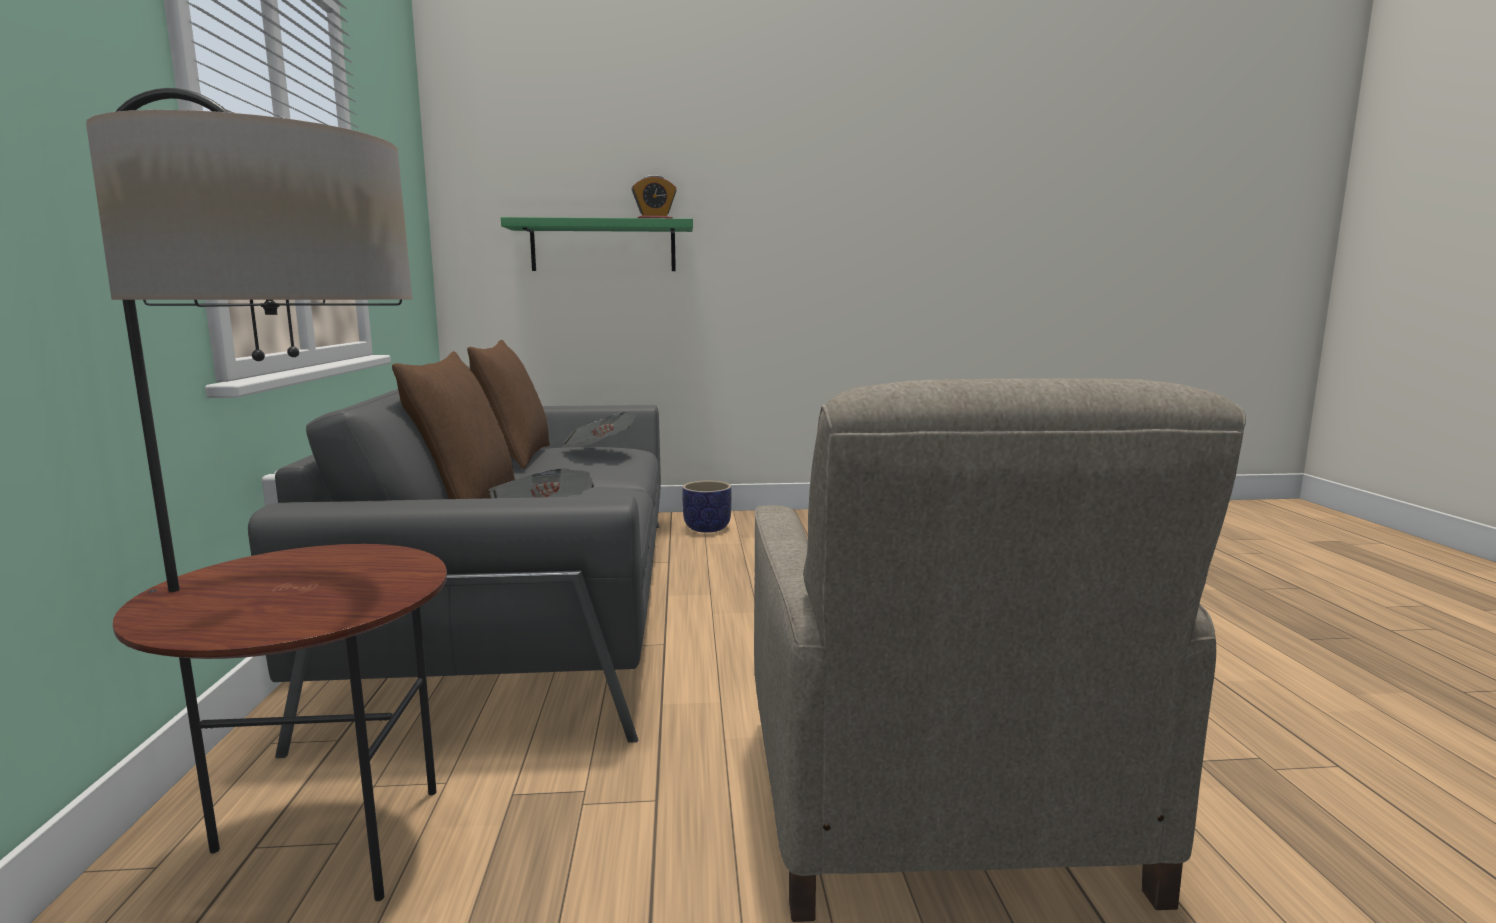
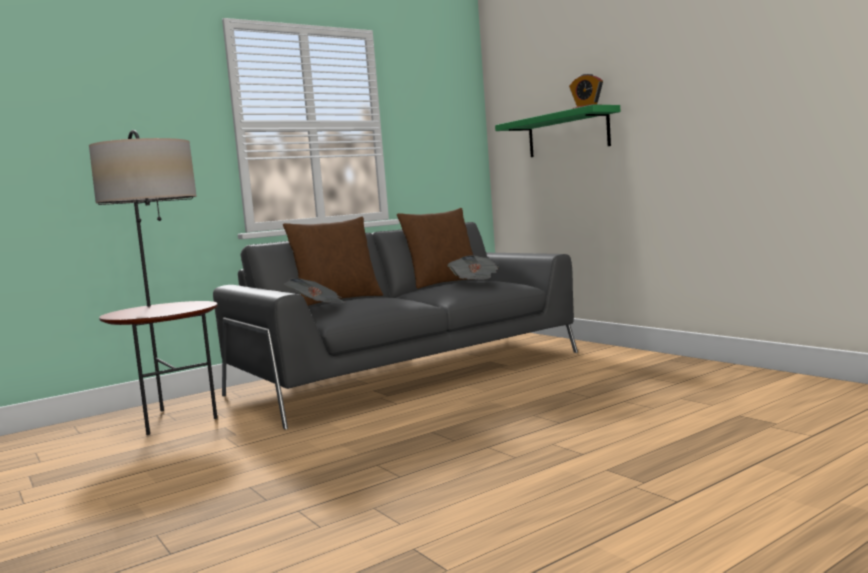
camera: 60 degrees right, 5 degrees down
(707, 528) = (602, 359): planter -> none
(936, 803) = (282, 491): beige armchair -> none

